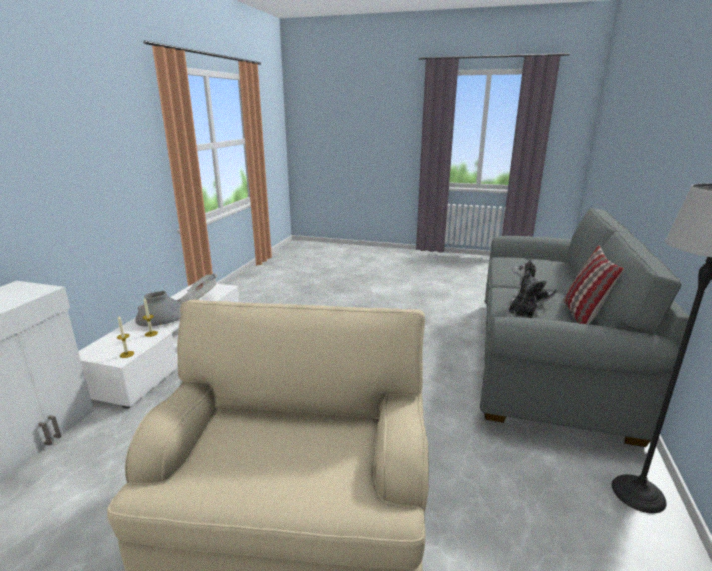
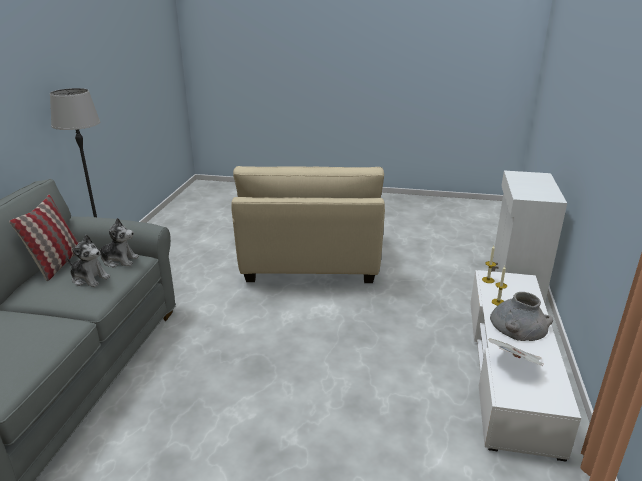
camera: 175 degrees right, 5 degrees up
(522, 317) = (119, 260): plush toy -> plush toy turned 120 degrees counterclockwise

